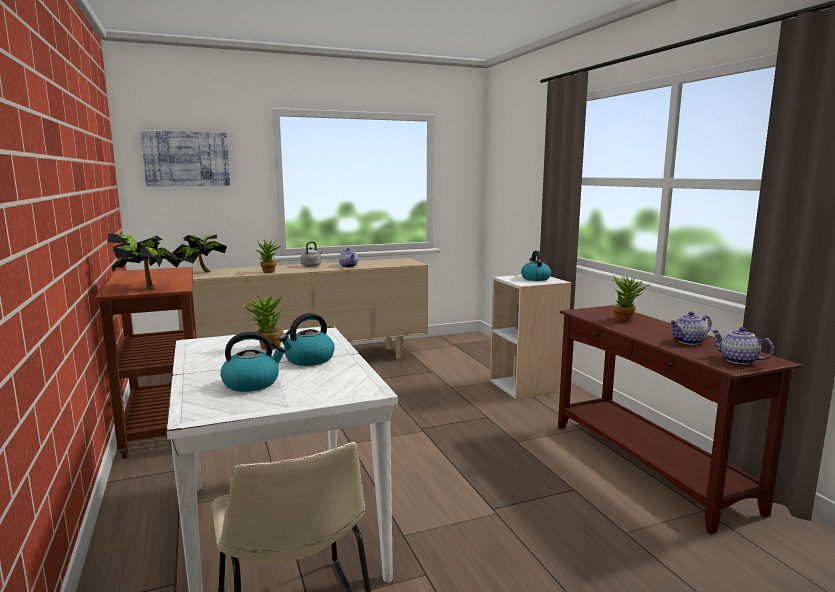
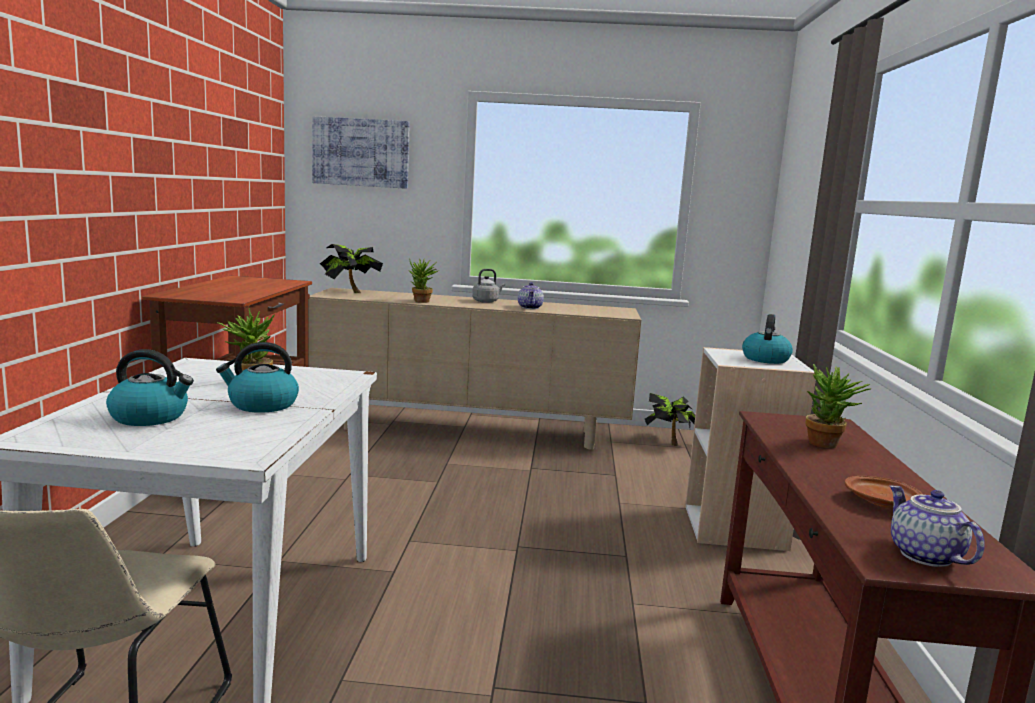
camera: 25 degrees right, 0 degrees up
(147, 288) = (209, 295): potted plant -> potted plant (670, 442)
(689, 342) = (882, 502): teapot -> brown plate

